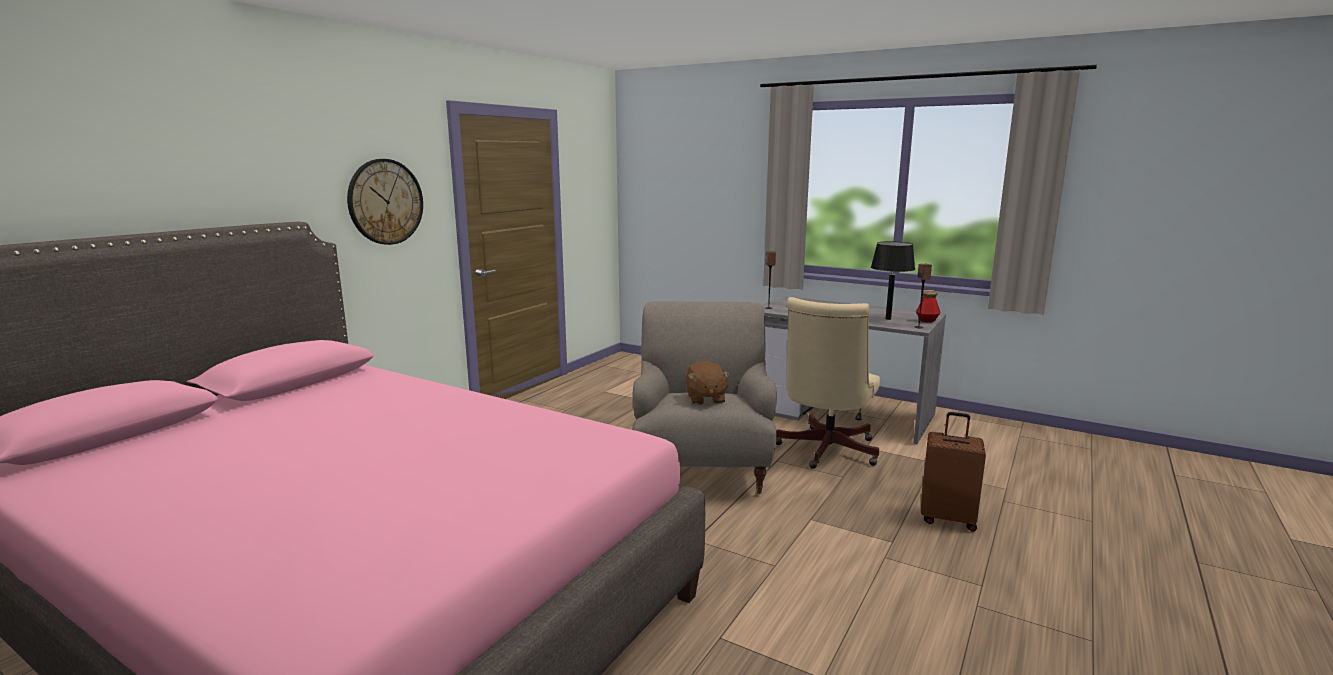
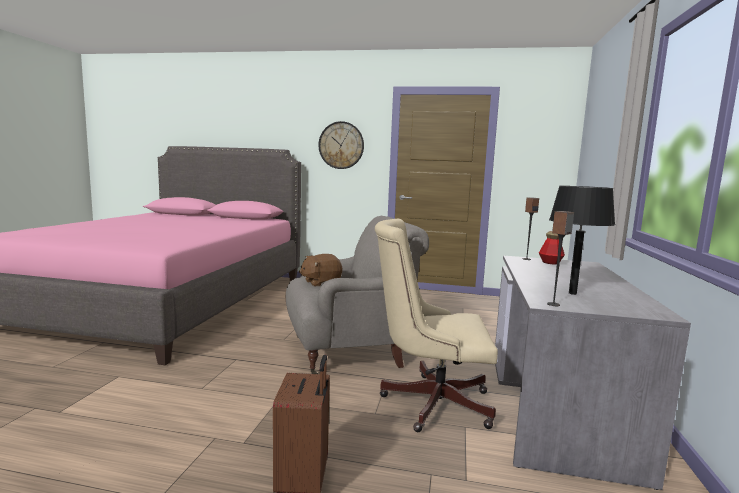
camera: 70 degrees right, 5 degrees down
(927, 320) = (608, 310): bottle -> bottle (550, 263)

